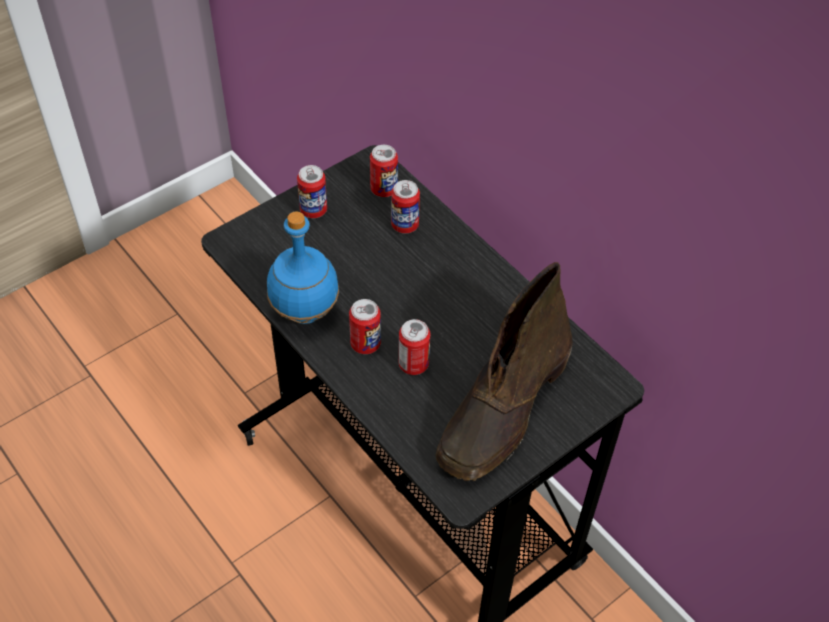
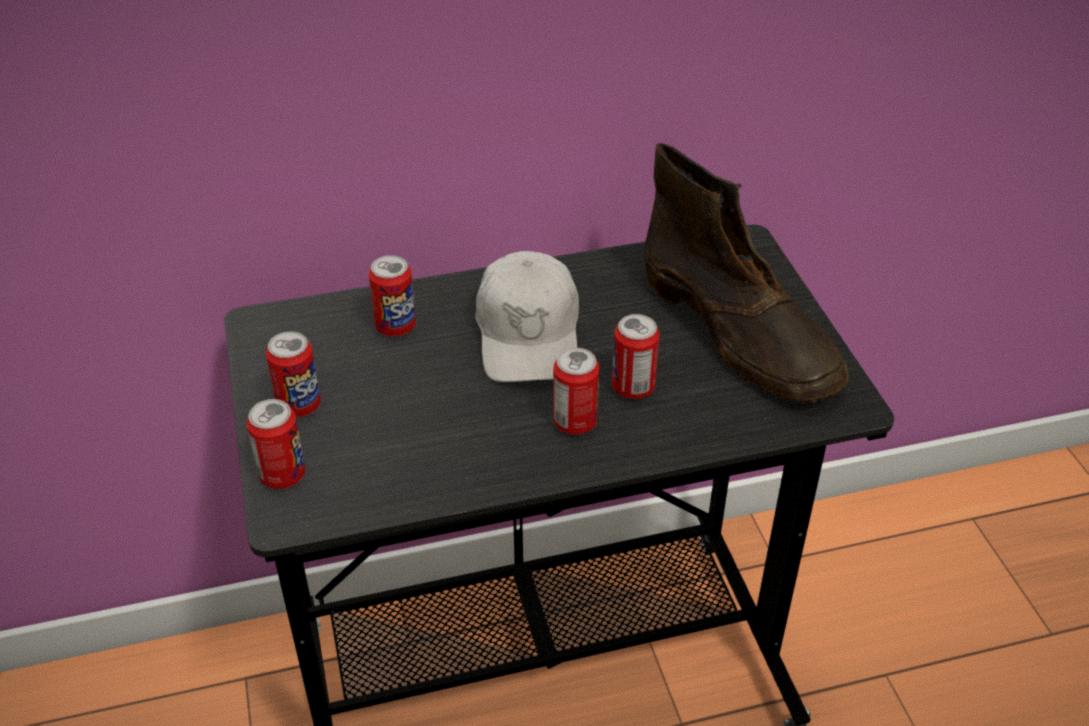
camera: 65 degrees left, 10 degrees down
(306, 311) = (481, 466): blue bottle -> none
(384, 189) = (317, 327): can -> can (282, 475)
(435, 293) = (529, 334): none -> white cap

